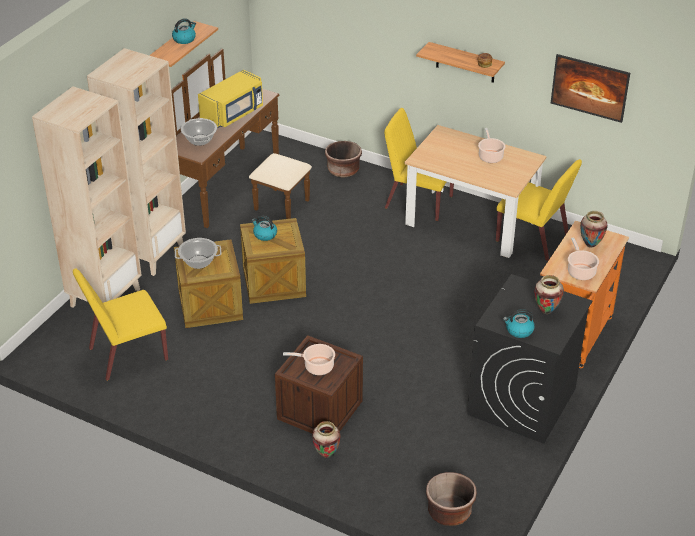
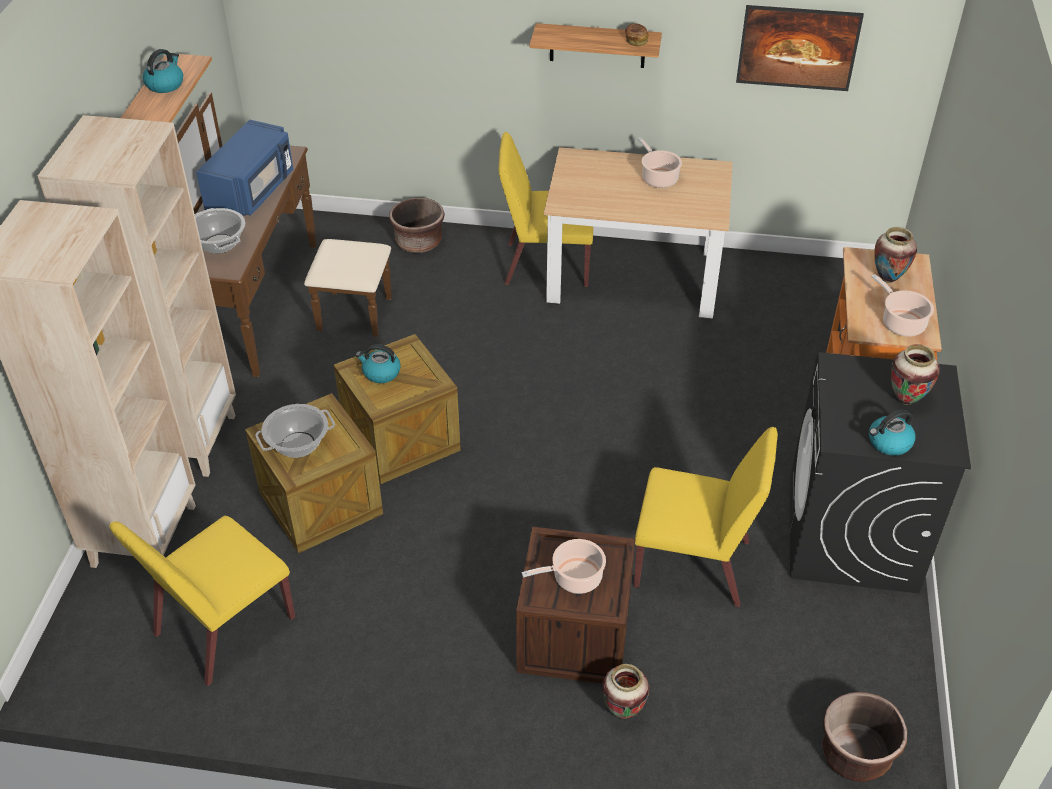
camera: 20 degrees left, 5 degrees up
(233, 114) = (252, 191): yellow microwave -> blue microwave
(533, 239) = (728, 283): yellow chair -> yellow chair (694, 564)

